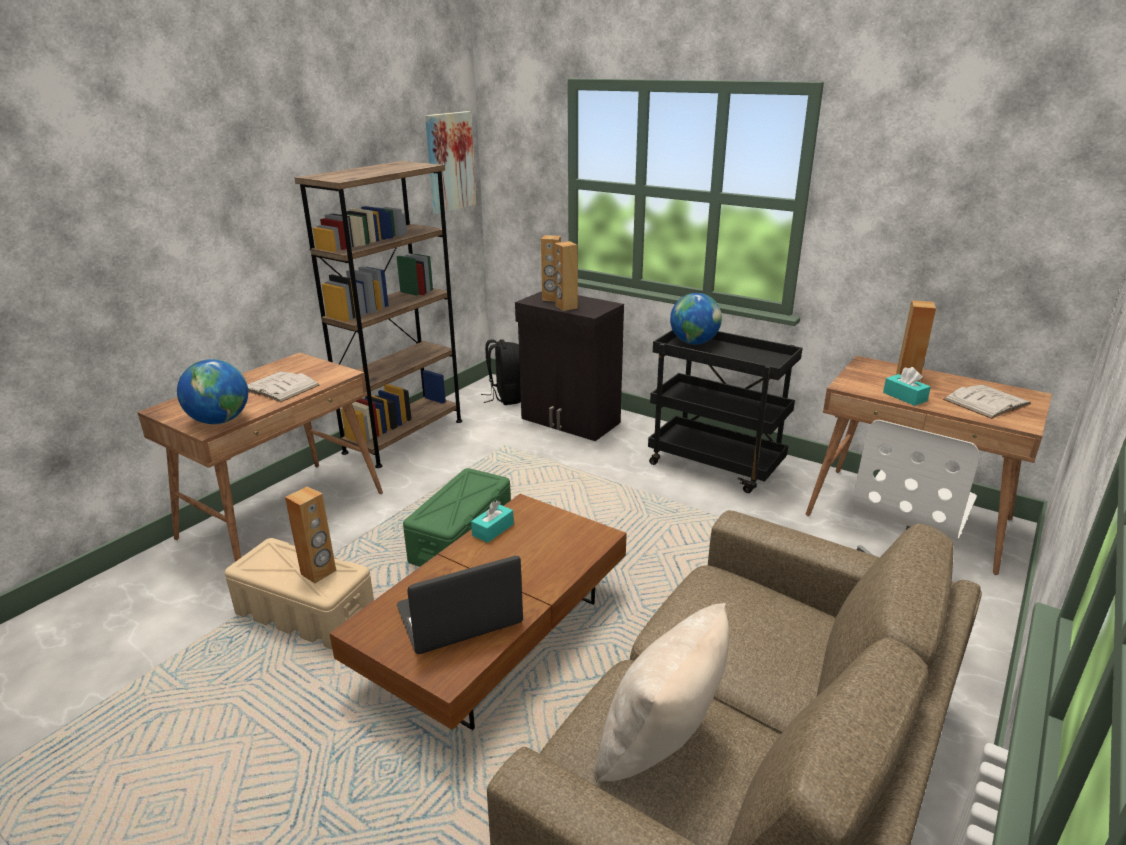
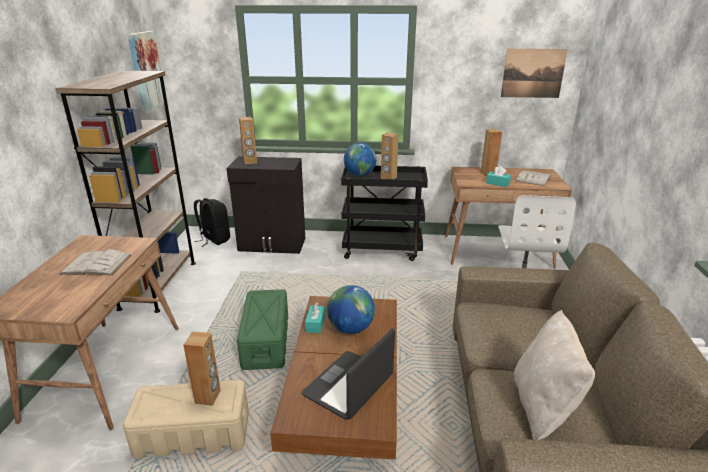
camera: 30 degrees left, 0 degrees up
(220, 420) = (71, 303): globe -> globe (350, 328)
(566, 307) = (266, 166): brown speaker -> brown speaker (388, 178)
(1028, 210) = (533, 73): none -> picture

